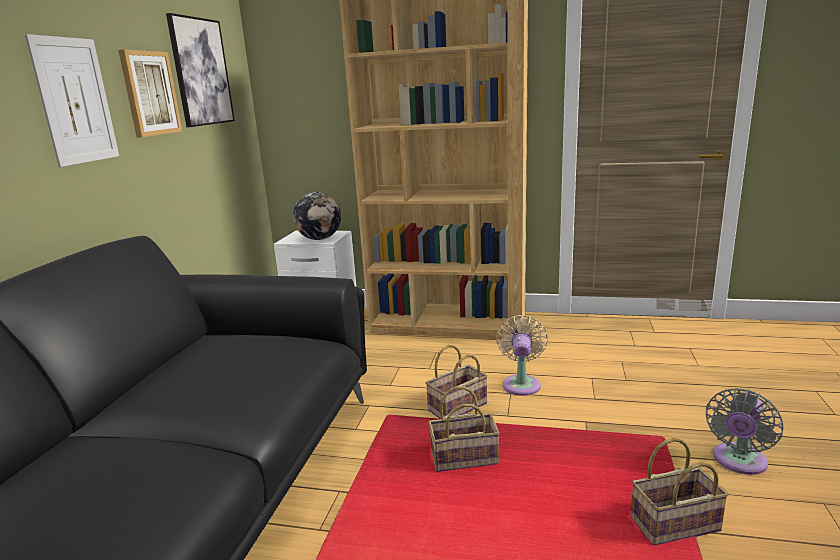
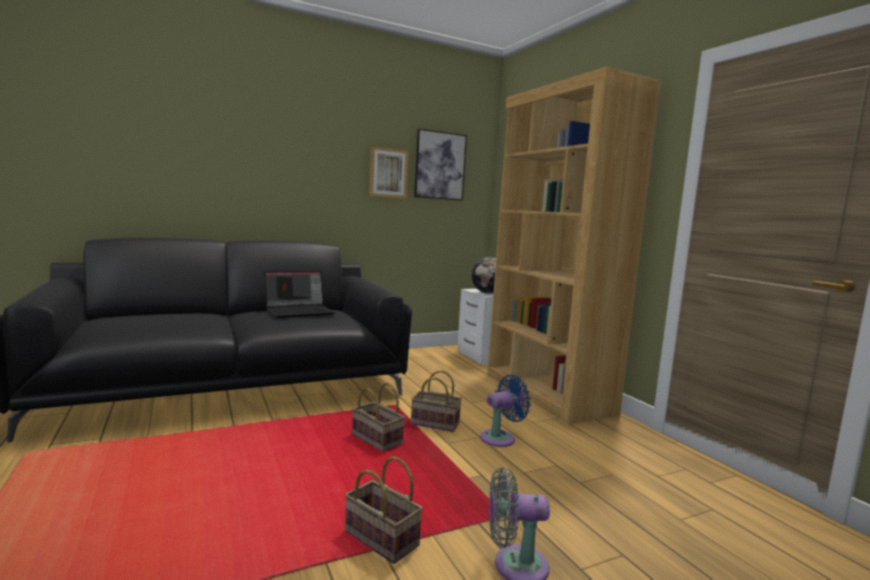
camera: 50 degrees right, 10 degrees down
(75, 101) = (330, 170): picture -> none
(210, 361) = (300, 311): none -> laptop
(521, 383) = (501, 438): beige fan -> blue fan

